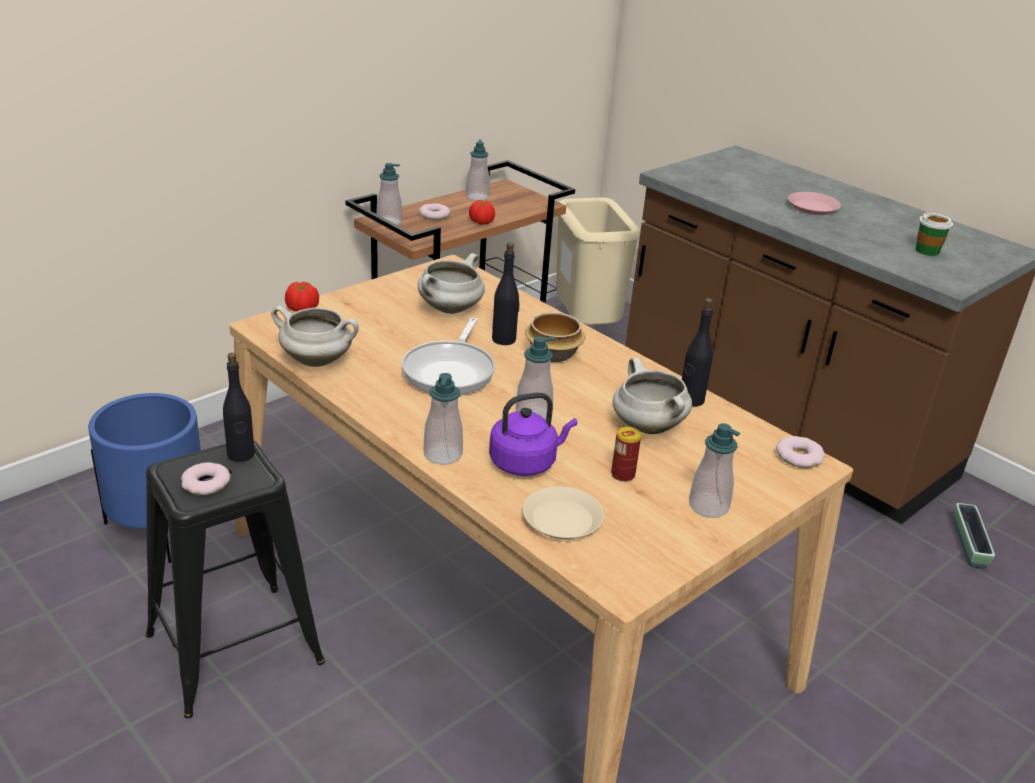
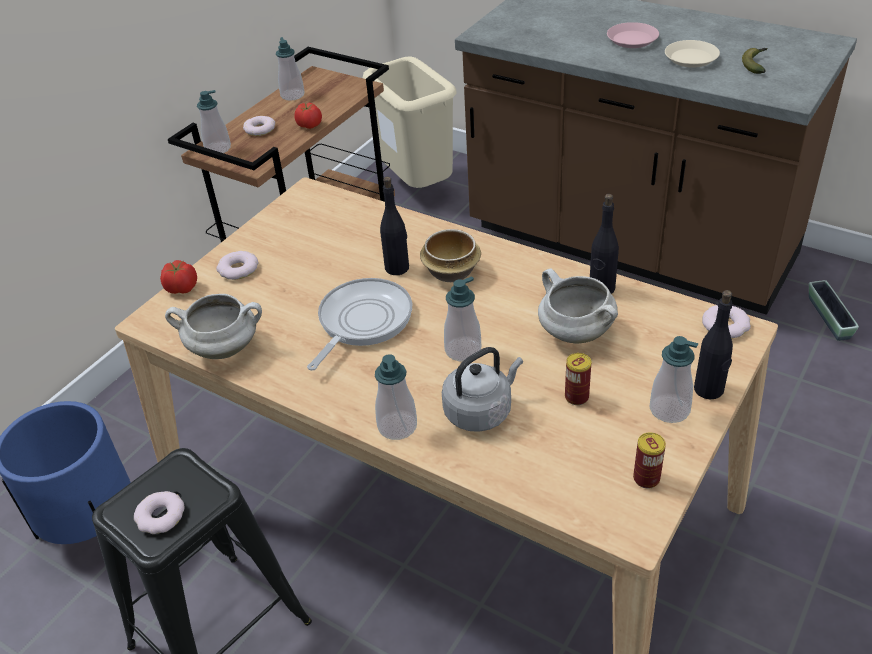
camera: 10 degrees left, 10 degrees up
(241, 454) = (181, 470): black bottle -> black bottle (709, 389)
(359, 307) = (238, 269): none -> donut
(450, 309) = (329, 246): white cooking pot -> none
(450, 371) = (362, 322): frying pan -> frying pan turned 150 degrees counterclockwise
(526, 462) = (481, 411): purple kettle -> grey kettle
(562, 519) = (543, 468): beige plate -> beige plate (691, 58)
(657, 552) = (646, 478): none -> can
(927, 251) = (755, 64): cup -> banana

